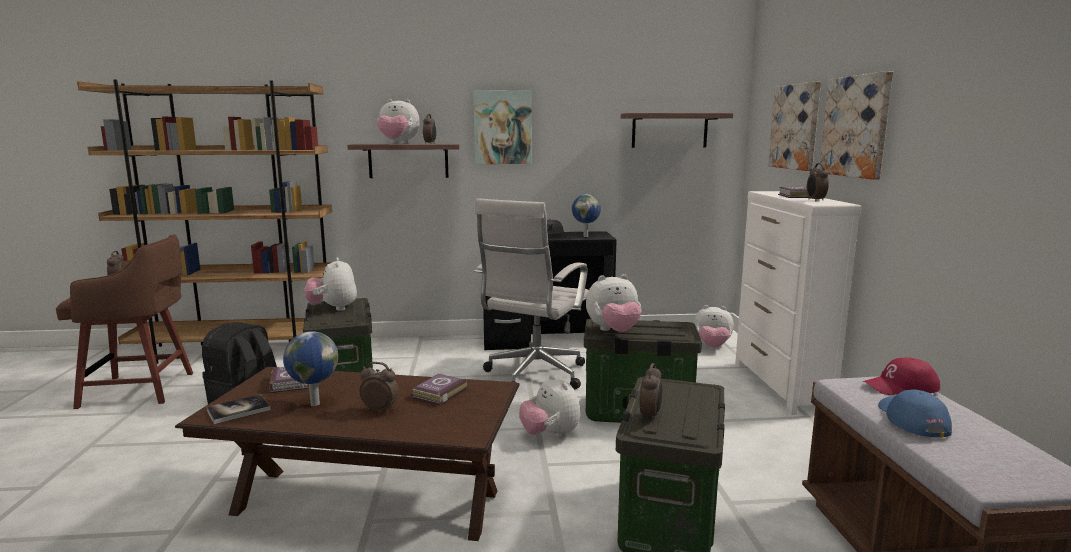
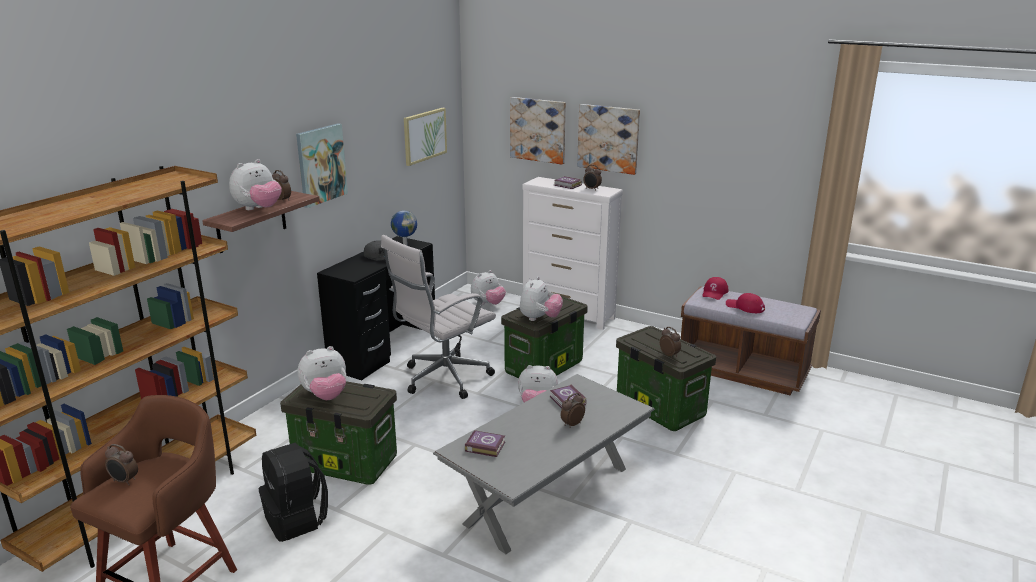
camera: 55 degrees left, 10 degrees up
(238, 410) = (516, 473): book -> none
(314, 404) = (536, 444): globe -> none
(333, 308) = (326, 396): plush toy -> plush toy turned 45 degrees counterclockwise
(366, 502) = (548, 495): brown coffee table -> grey coffee table
(534, 376) = (442, 379): white office chair -> white office chair turned 75 degrees clockwise
(669, 130) = (424, 135): shelf -> picture
(911, 419) = (745, 307): blue cap -> red cap

